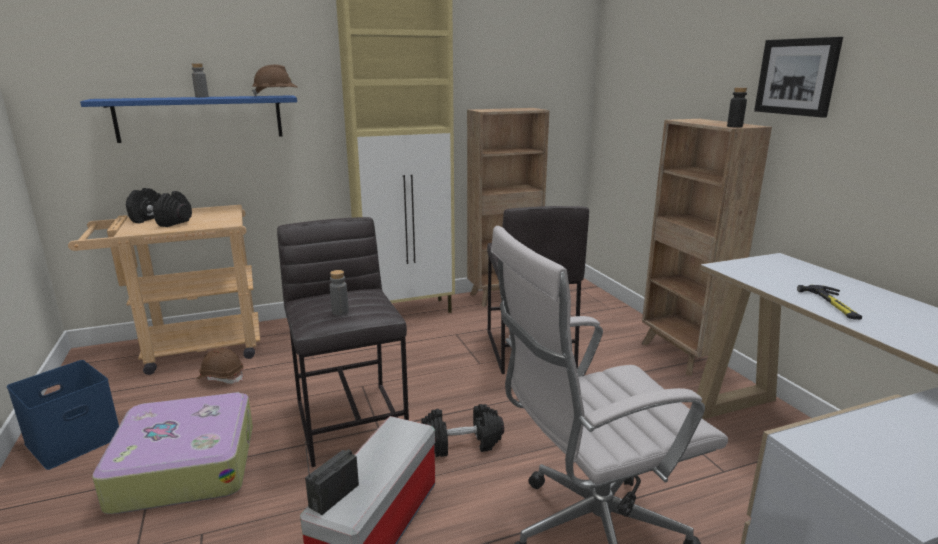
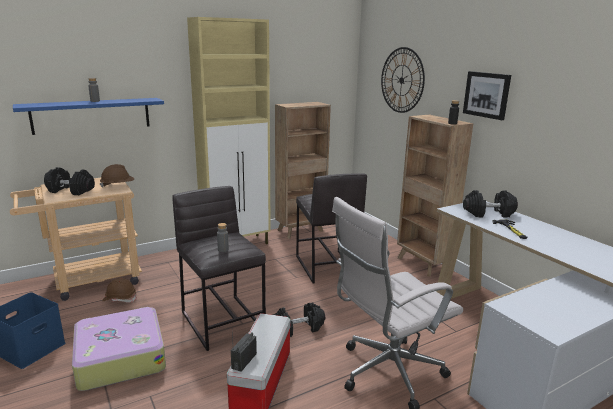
camera: 10 degrees left, 0 degrees up
(276, 96) = (147, 99): brown hard hat -> brown hard hat (118, 186)
(659, 69) = (402, 80): none -> wall clock
(791, 275) = (488, 213): none -> black dumbbell

